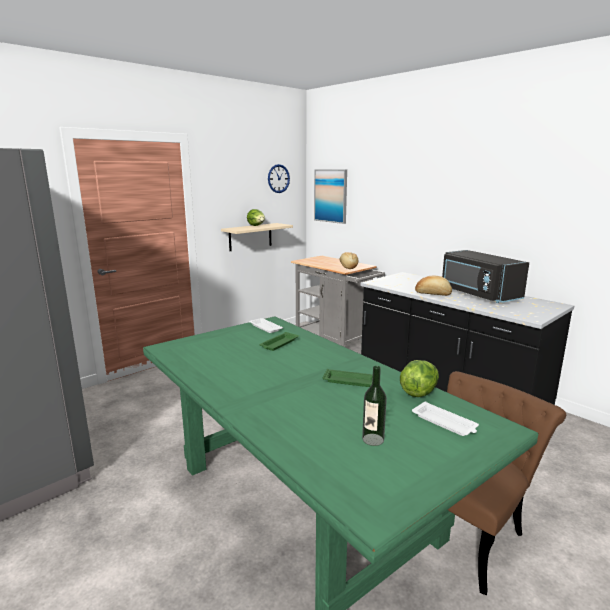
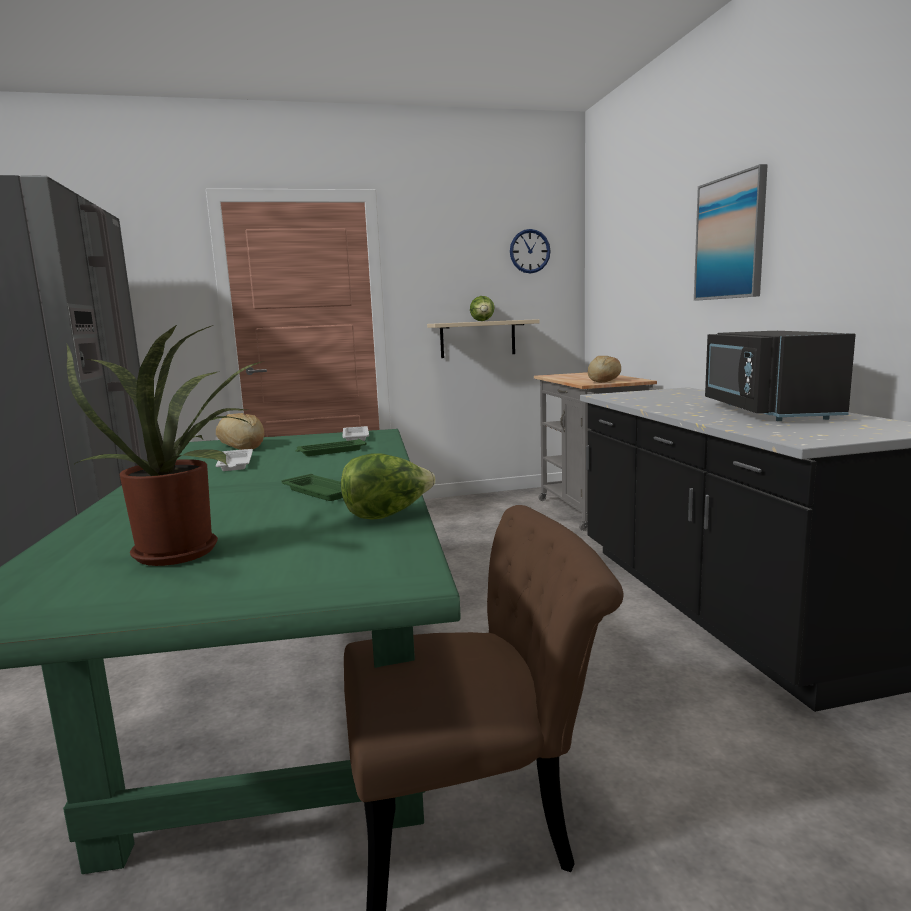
camera: 30 degrees right, 5 degrees down
(331, 196) = (608, 272): picture -> picture (730, 238)
(373, 439) = (184, 550): bottle -> potted plant
(433, 294) = (671, 408): bread -> bread (240, 447)
(445, 423) = (329, 553): white tray -> white tray (235, 464)

